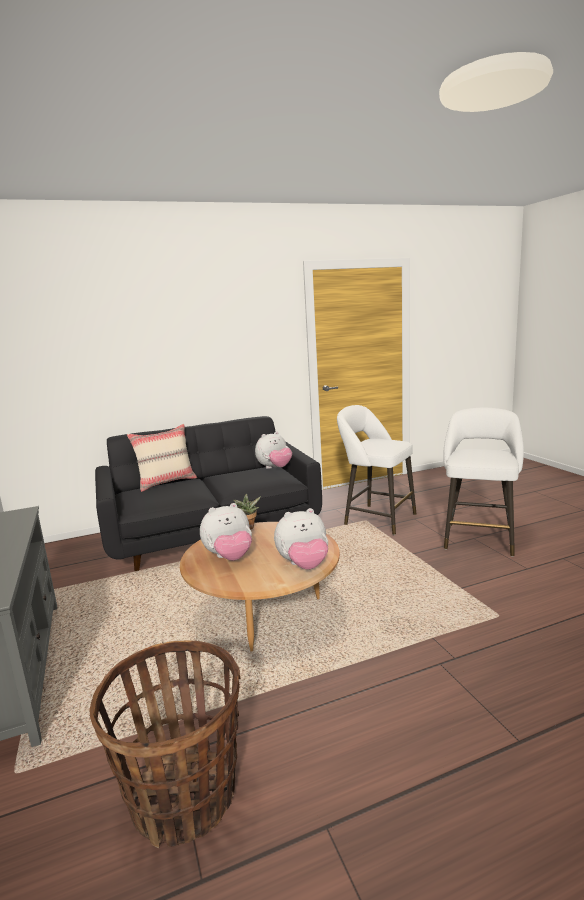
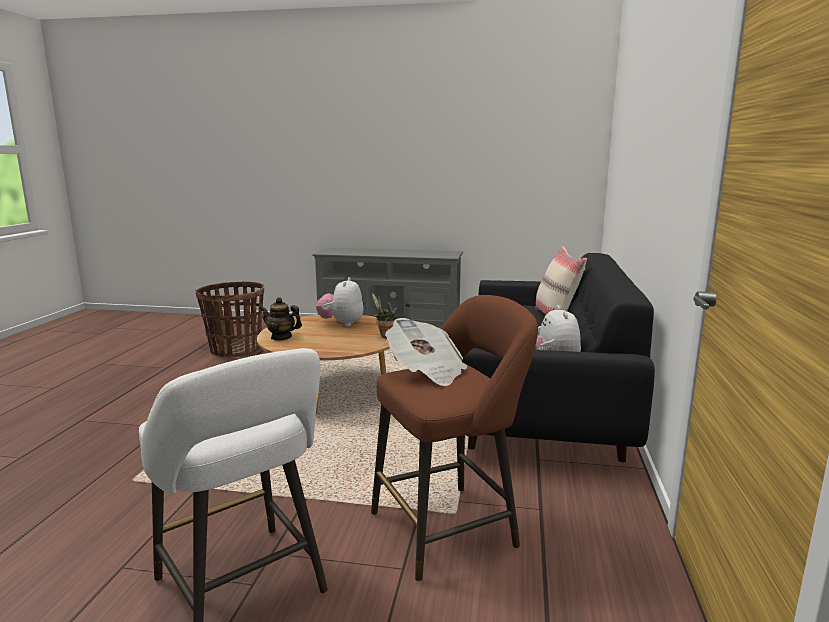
camera: 120 degrees right, 0 degrees up
(304, 565) = (281, 337): plush toy -> teapot
(376, 519) = (450, 527): white stool -> brown stool
(377, 446) = (426, 371): none -> newspaper

